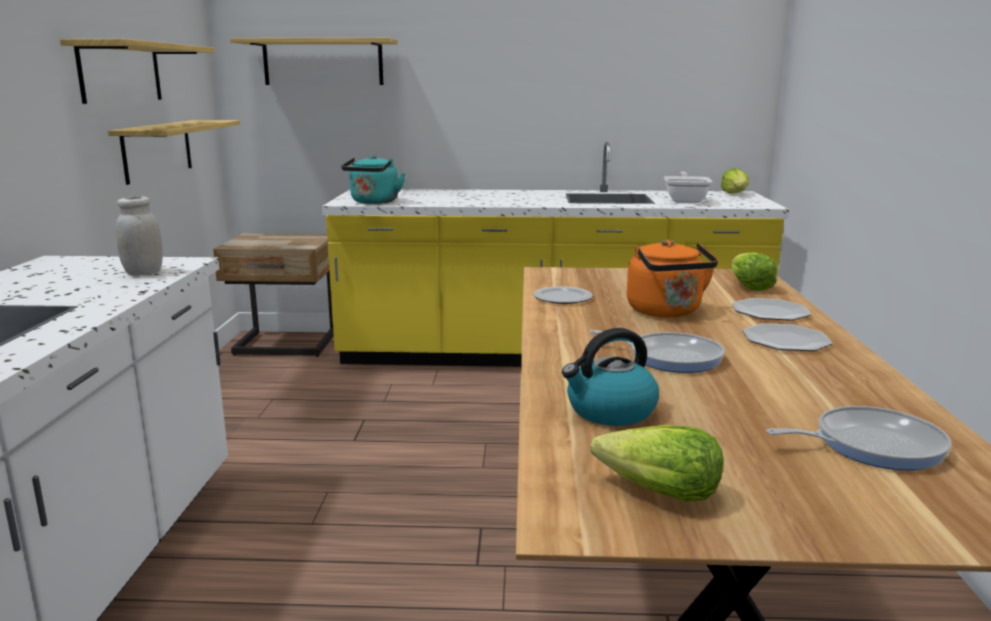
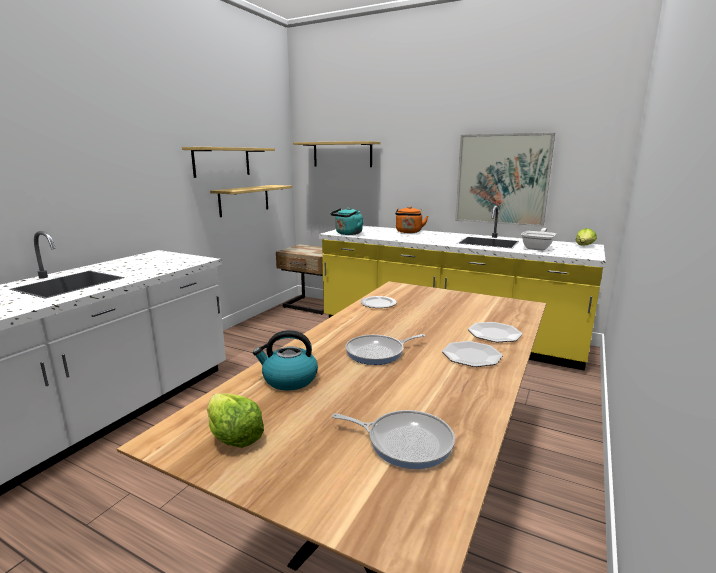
camera: 25 degrees right, 0 degrees up
(143, 273) = (177, 263): white jar -> none
(606, 101) = (502, 179): none -> picture
(666, 312) = (425, 322): orange kettle -> orange kettle (408, 232)
(670, 357) = (378, 353): frying pan -> frying pan turned 105 degrees clockwise
(748, 287) = (509, 313): lettuce -> none

